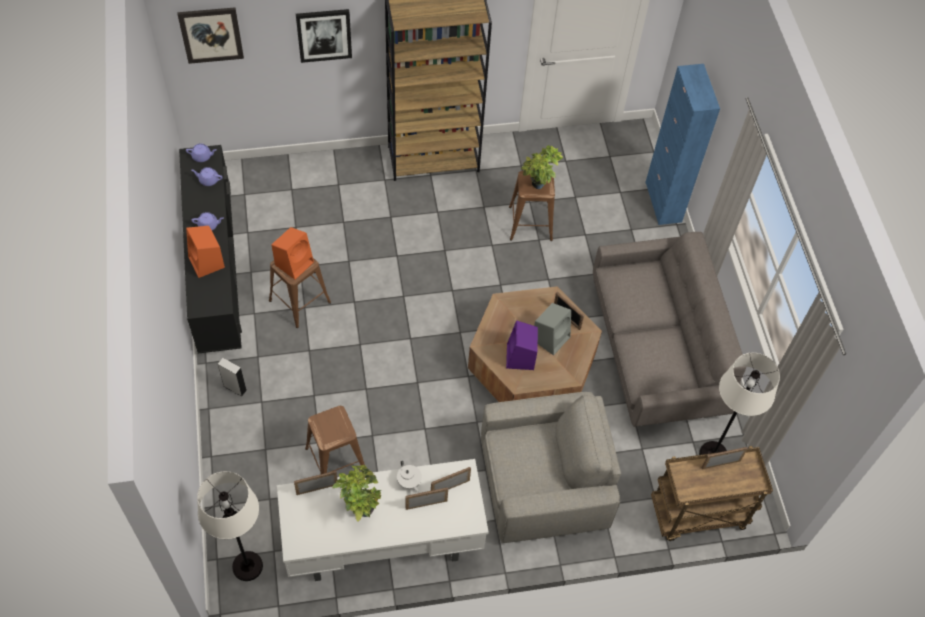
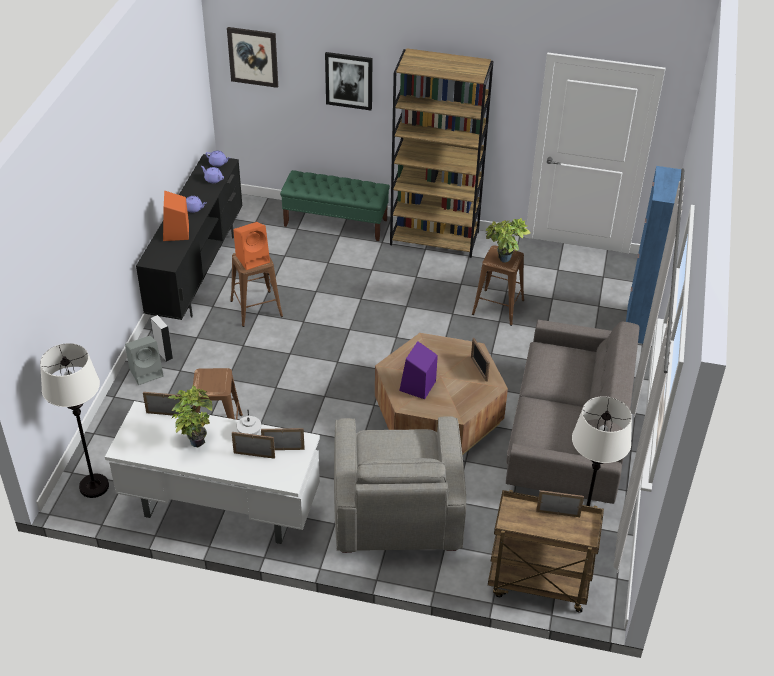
camera: 25 degrees right, 15 degrees down
(327, 169) = (336, 223): none -> green bench
(543, 483) = (397, 509): grey armchair -> grey armchair turned 75 degrees clockwise
(551, 337) = (455, 379): grey speaker -> grey speaker (147, 372)

